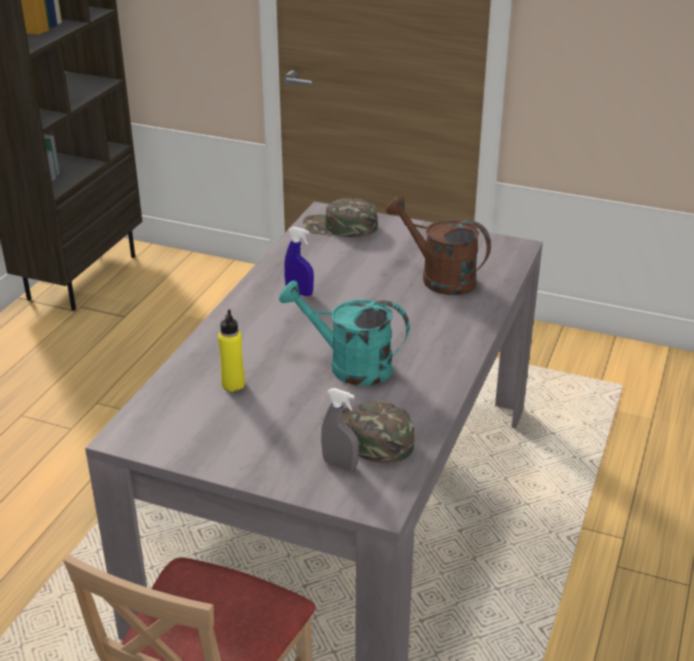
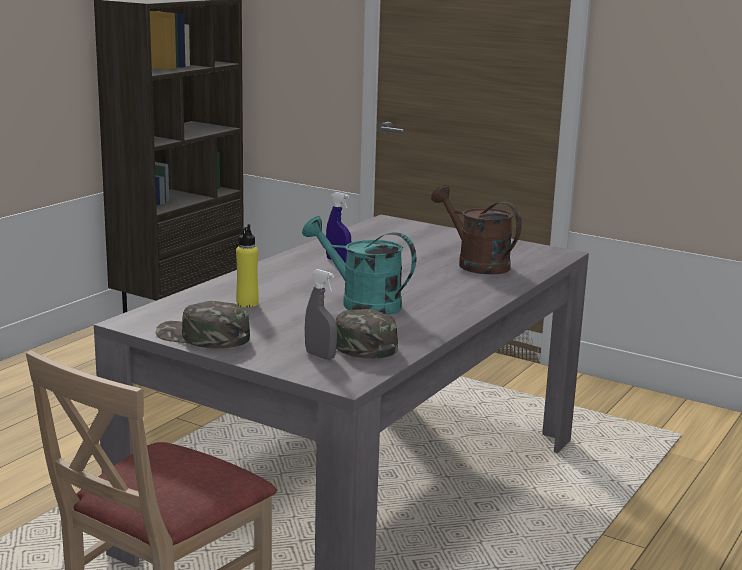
camera: 10 degrees right, 15 degrees down
(340, 227) = (397, 229): green cap -> green cap (203, 337)

